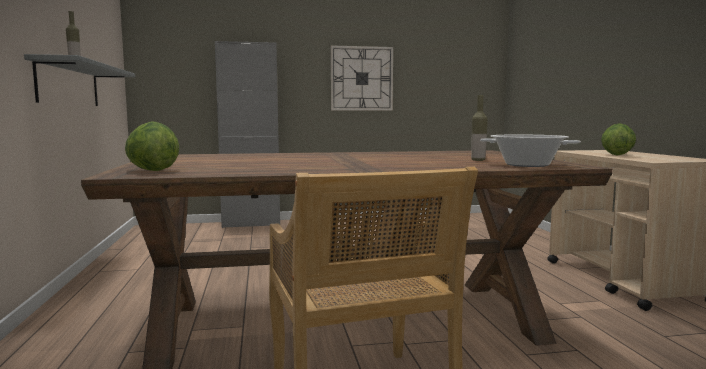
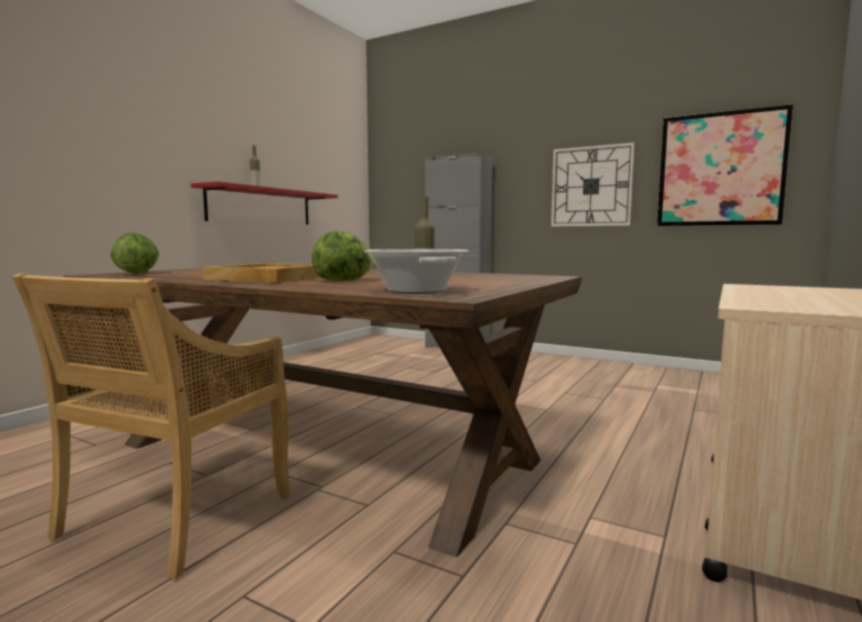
camera: 40 degrees right, 0 degrees up
(69, 85) = (261, 206): grey shelf -> red shelf
(338, 164) = (270, 278): none -> beige tray
(448, 72) = (720, 169): none -> picture
(616, 155) = (768, 295): lettuce -> lettuce (344, 281)

